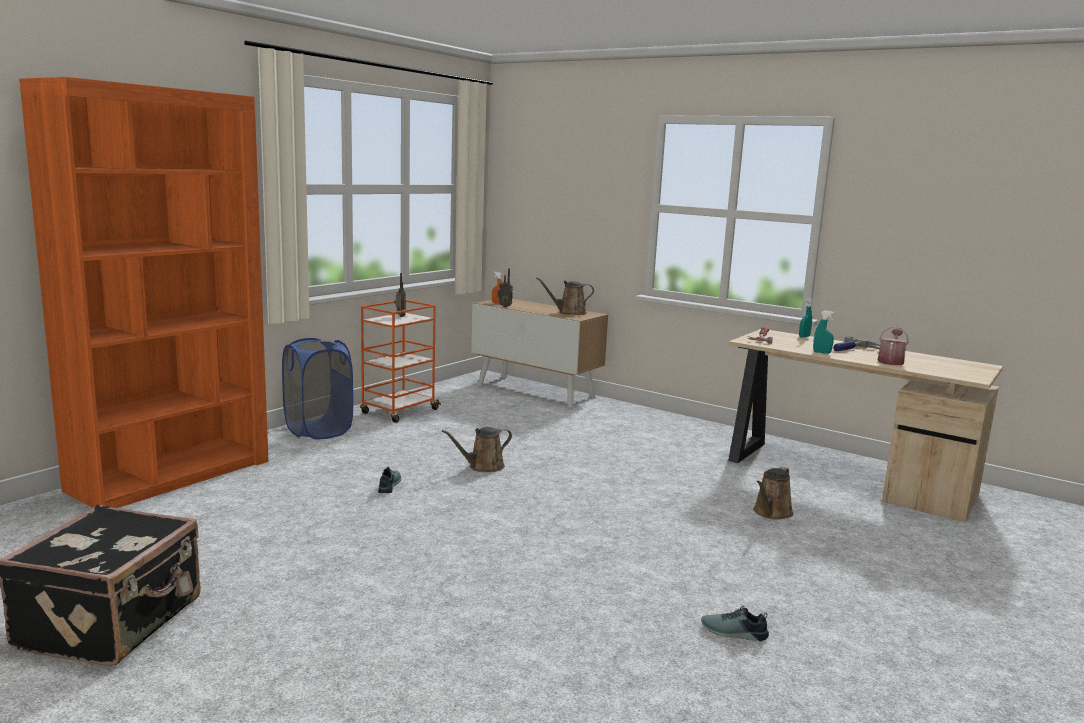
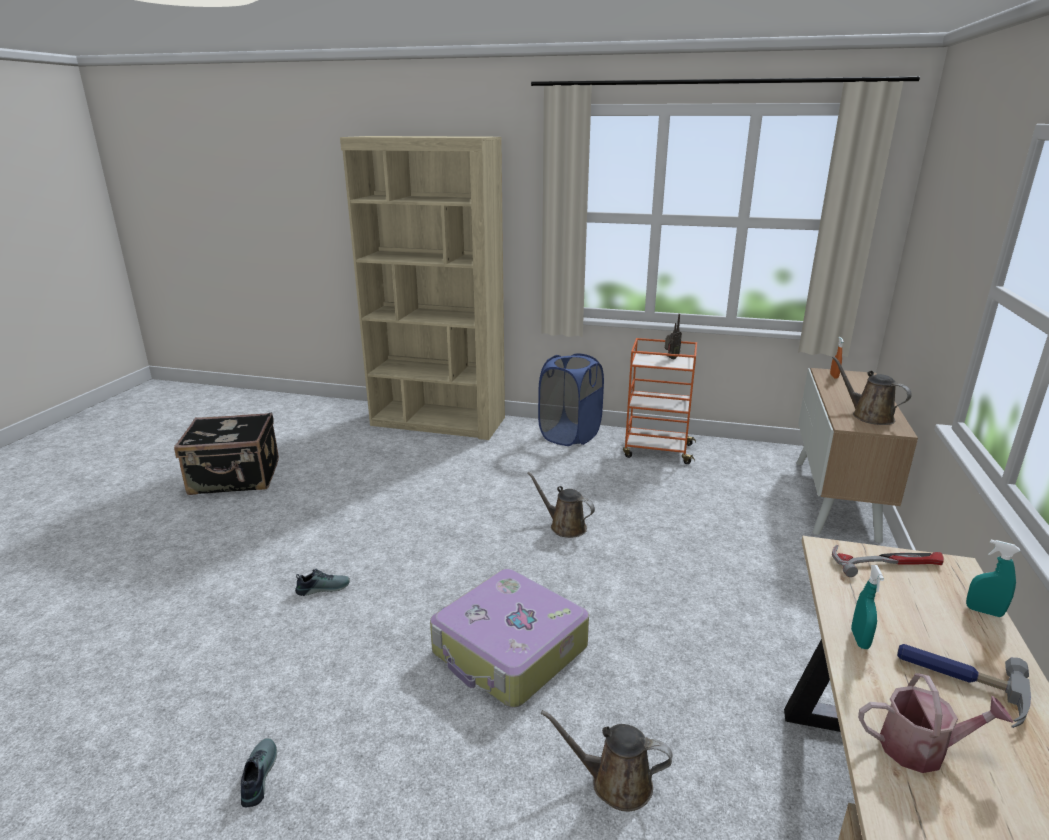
camera: 70 degrees right, 10 degrees up
(172, 475) = (438, 422): orange bookcase -> beige bookcase
(388, 485) = (482, 496): shoe -> shoe (323, 587)
(505, 306) = (824, 382): radio -> none
(635, 518) = (509, 651): none -> suitcase

